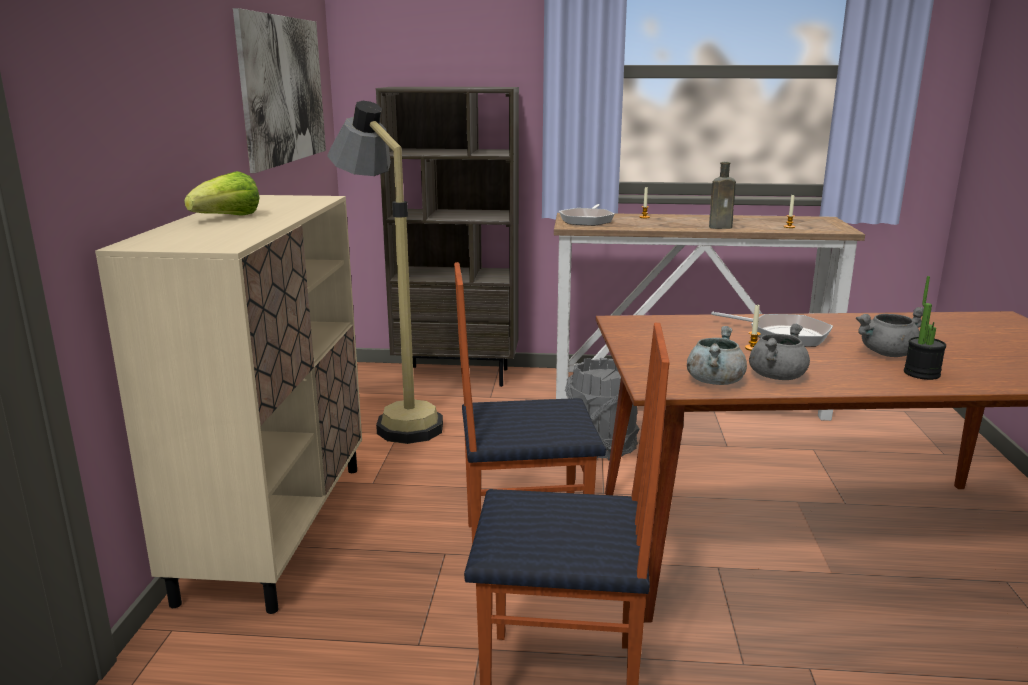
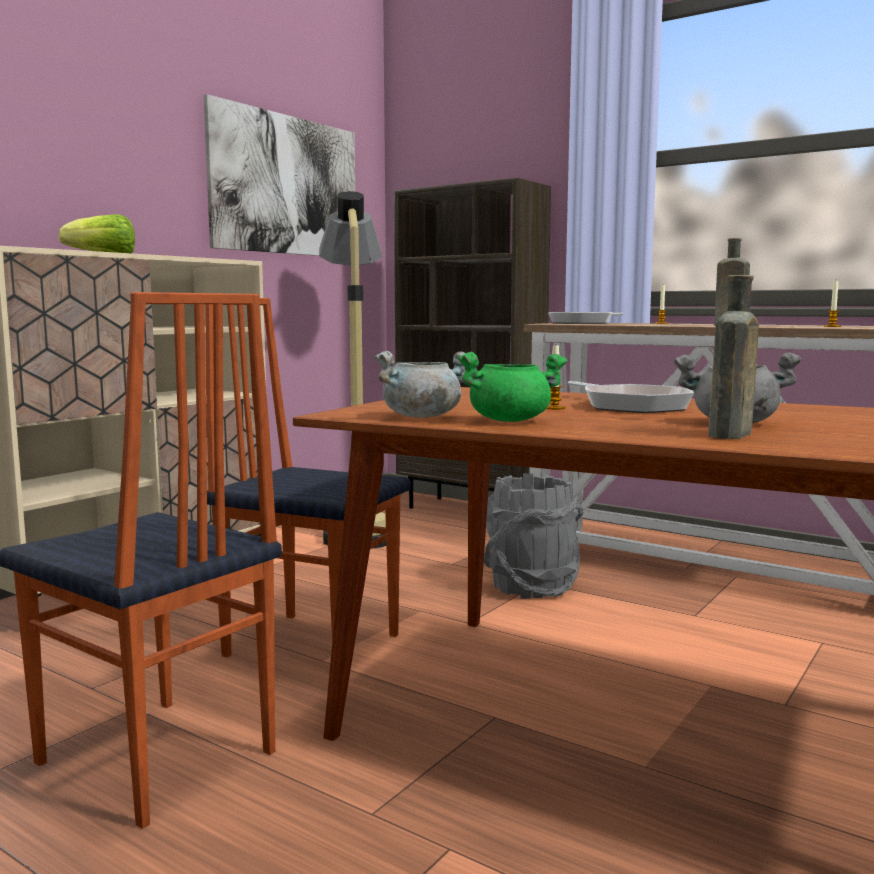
camera: 30 degrees right, 10 degrees down
(776, 376) = (510, 420): grey cooking pot -> green cooking pot
(921, 373) = (729, 435): potted plant -> brown bottle

